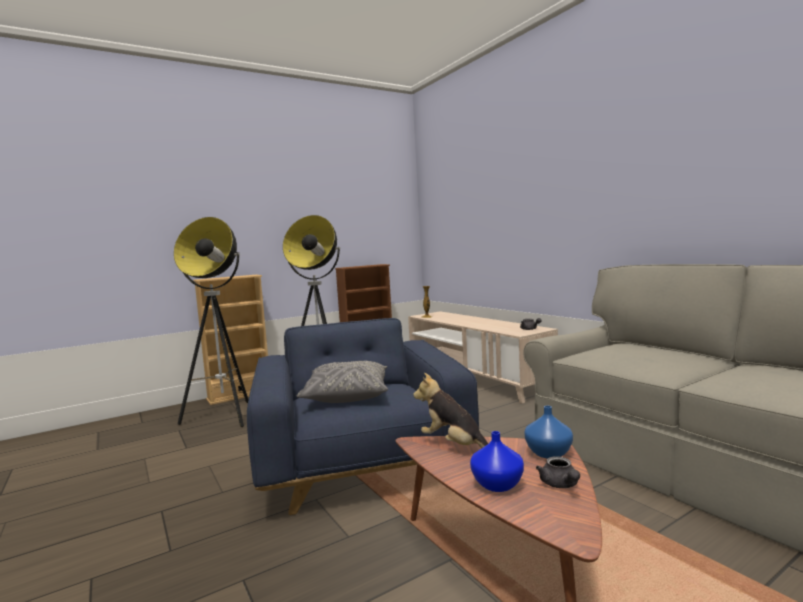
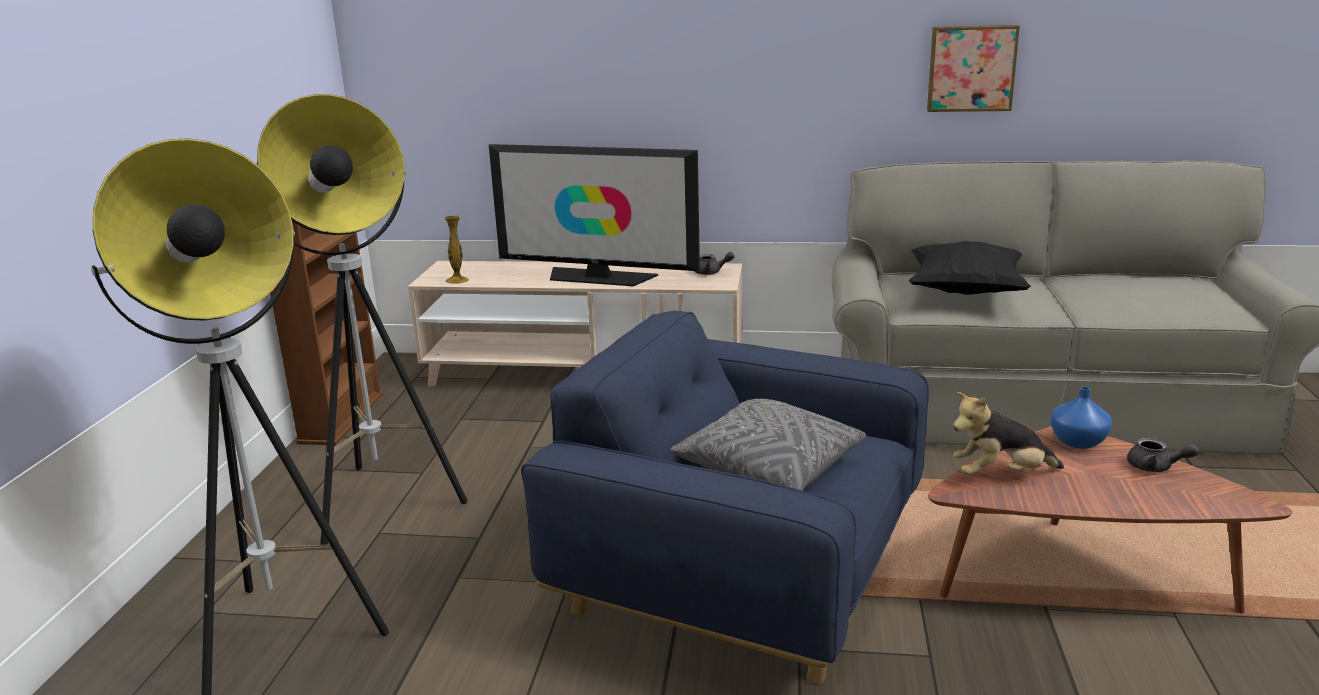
camera: 50 degrees left, 15 degrees up
(240, 395) = (180, 588): beige bookcase -> none
(477, 323) = (598, 277): none -> television
(496, 484) = (1124, 494): blue vase -> none
(628, 354) = (965, 292): none -> black pillow
(698, 198) = (971, 68): none -> picture

